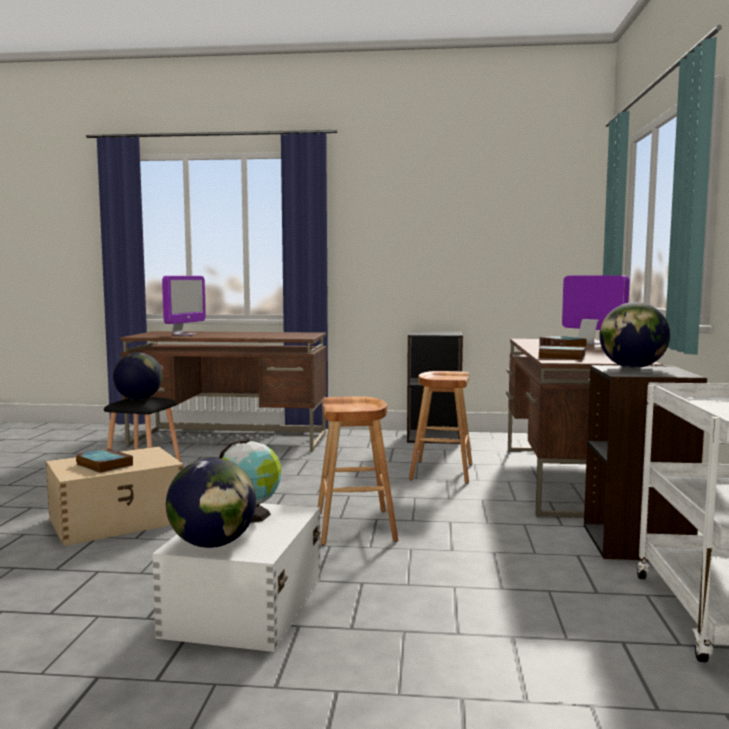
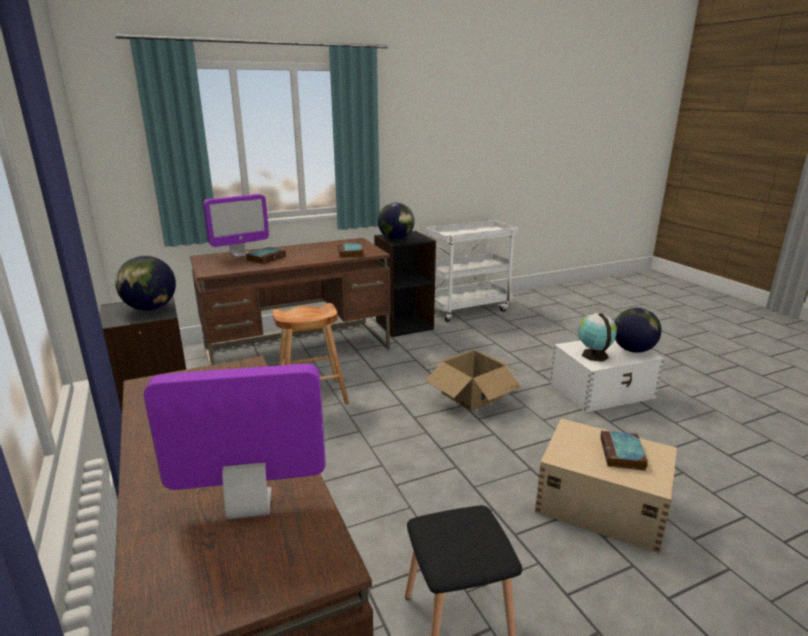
camera: 120 degrees left, 15 degrees up
(139, 399) = (467, 534): globe -> globe (150, 308)
(355, 526) = (472, 395): brown stool -> cardboard box
(591, 343) = (240, 254): monitor -> monitor turned 150 degrees counterclockwise

